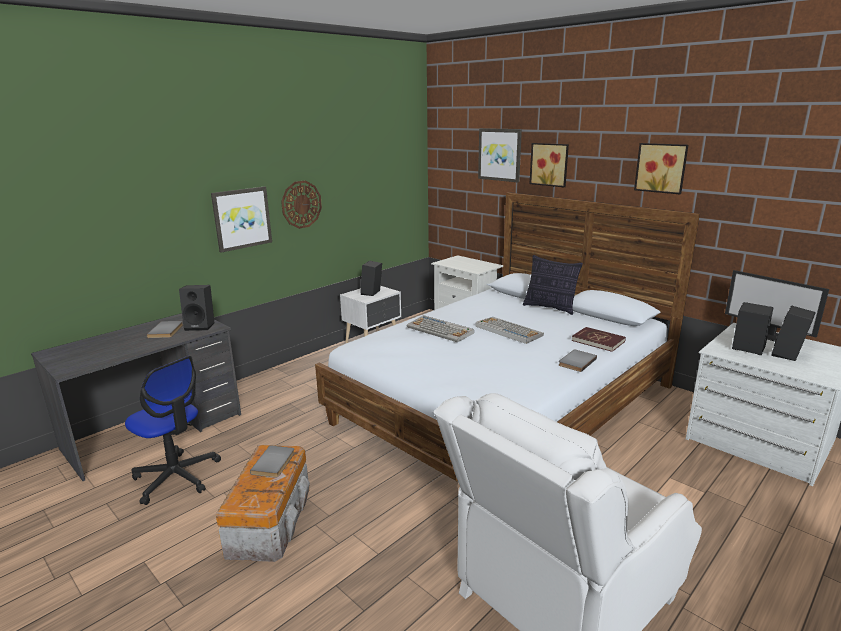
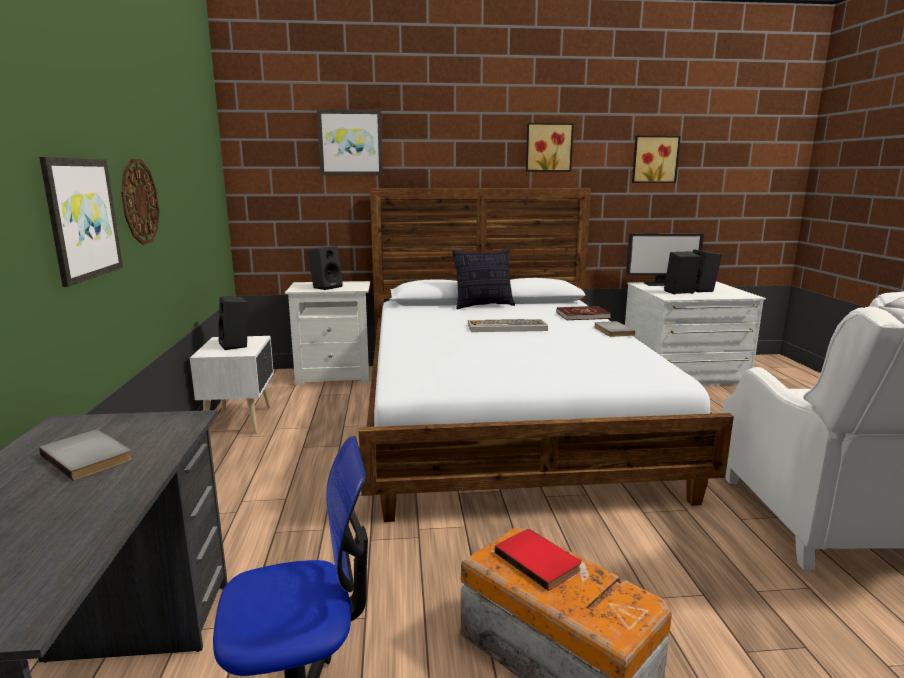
camera: 50 degrees left, 5 degrees down
(201, 326) = (149, 426): black speaker -> black speaker (326, 287)
(275, 463) = (539, 560): grey book -> red book
(440, 330) = (453, 342): keyboard -> none
(550, 164) = (423, 151): picture -> picture (654, 159)

